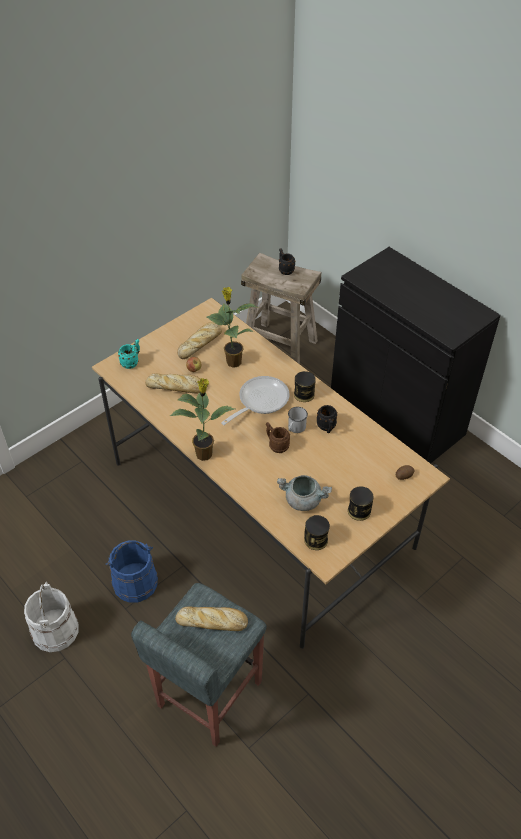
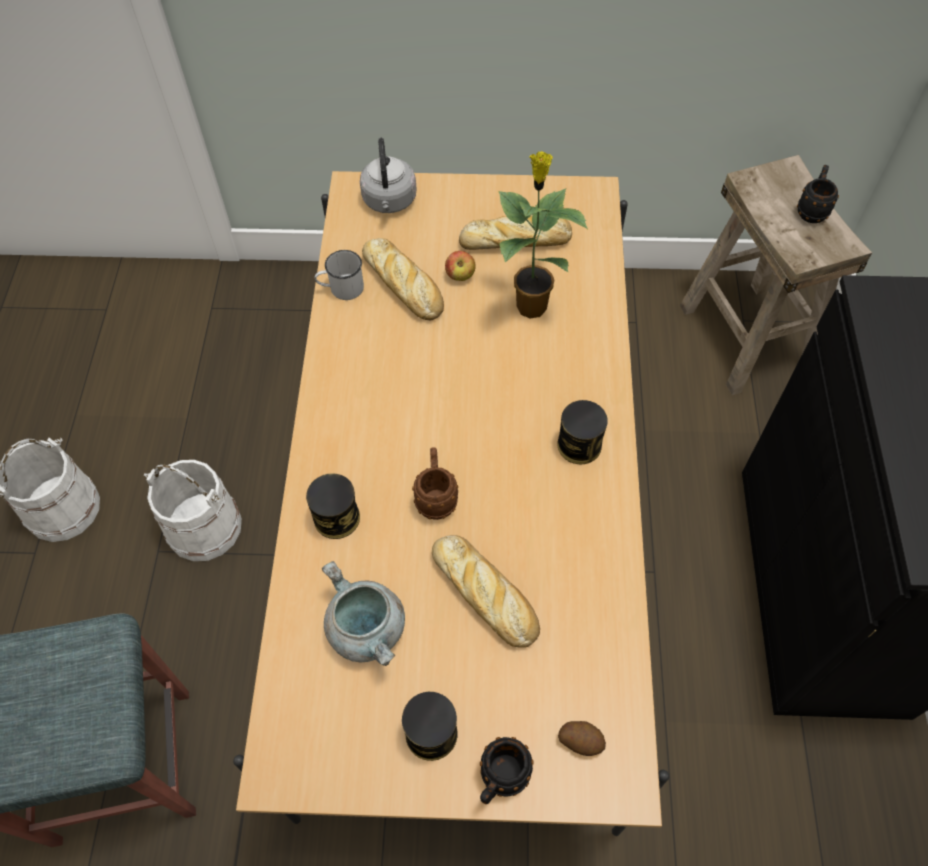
camera: 45 degrees right, 10 degrees up
(132, 362) = (389, 202): turquoise mug -> grey kettle
(135, 582) = (204, 526): blue bucket -> white bucket
(205, 453) = (321, 422): potted plant -> none
(213, 621) = (70, 698): bread -> bread (486, 595)
(260, 401) = (497, 401): frying pan -> none
(295, 428) = (498, 493): white mug -> white mug (341, 288)
(316, 540) = (307, 718): can -> can (336, 517)
(327, 428) = (549, 535): black mug -> black mug (500, 780)

